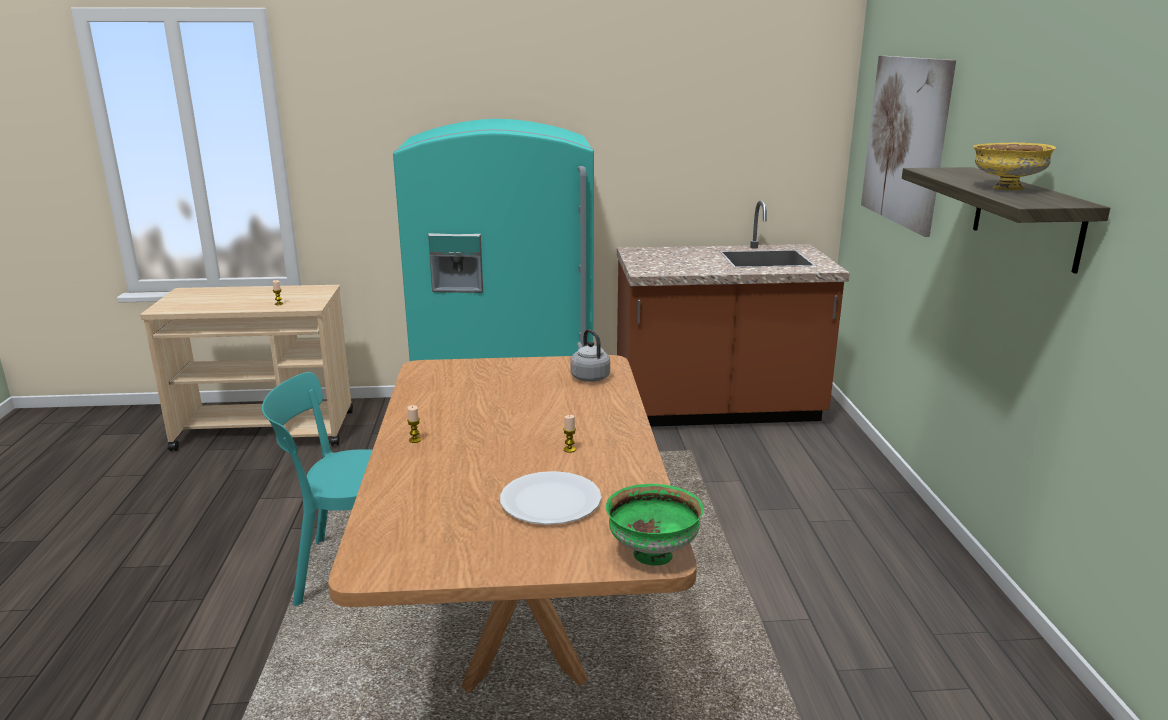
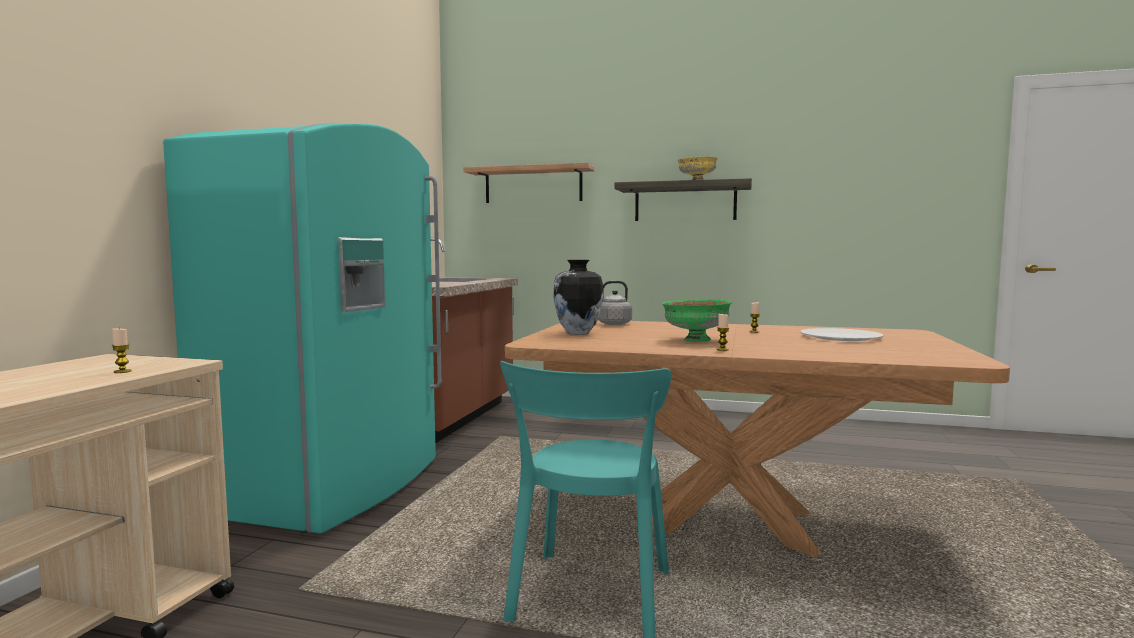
camera: 70 degrees left, 15 degrees down
(500, 373) = (577, 333): none -> vase
(651, 554) = (908, 331): green bowl -> green bowl (695, 340)
(905, 141) = (533, 185): picture -> shelf

